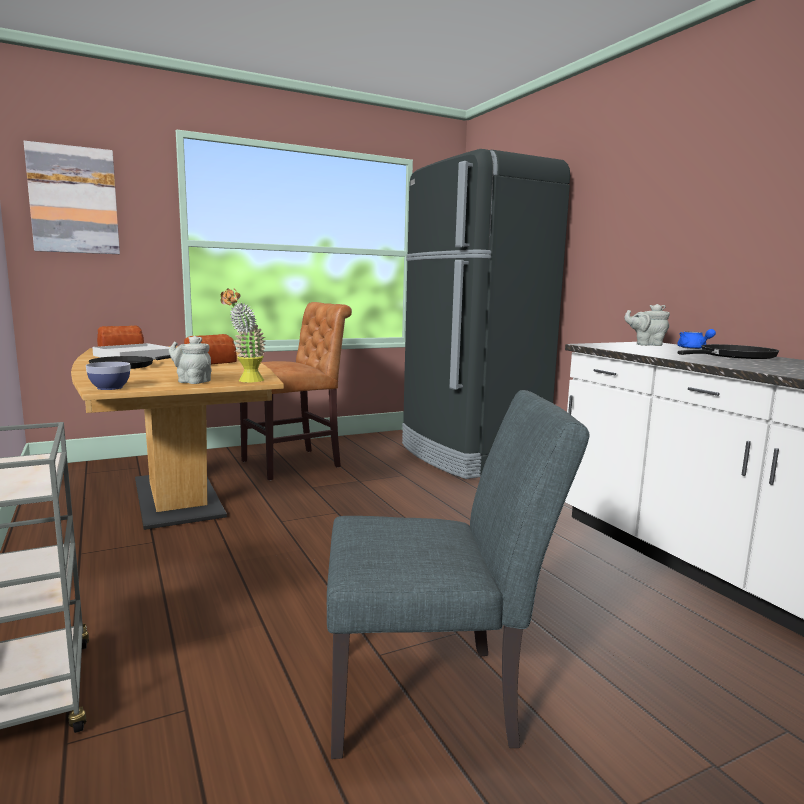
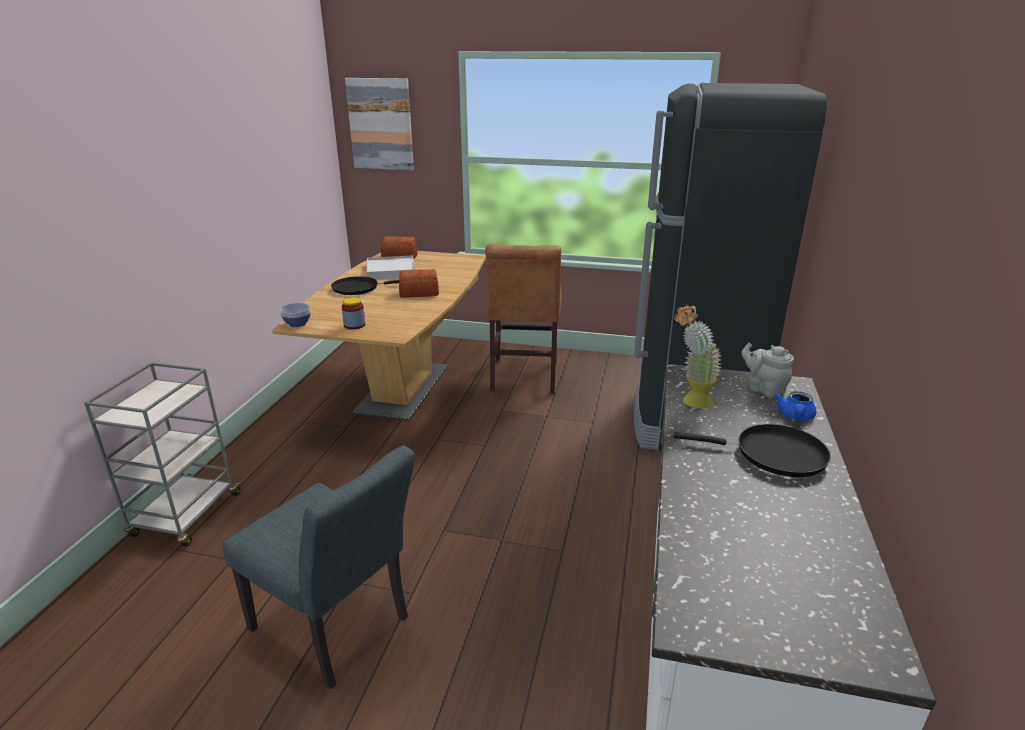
camera: 40 degrees right, 15 degrees up
(192, 381) = (354, 325): grey teapot -> jar
(245, 381) = (386, 333): potted plant -> potted plant (690, 402)
(296, 463) = (523, 378): brown chair -> brown chair turned 90 degrees clockwise

